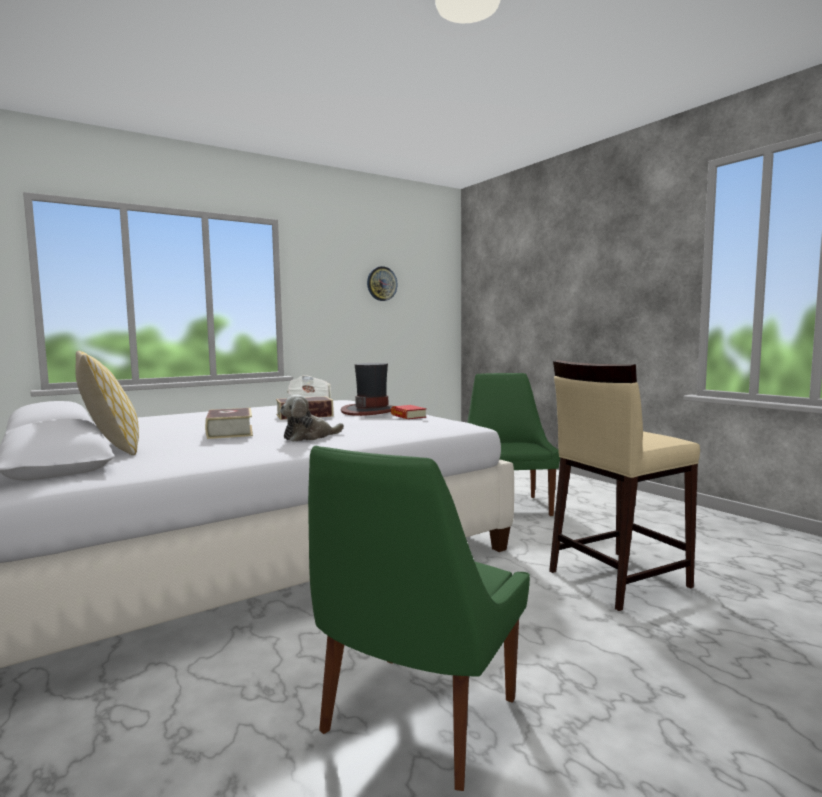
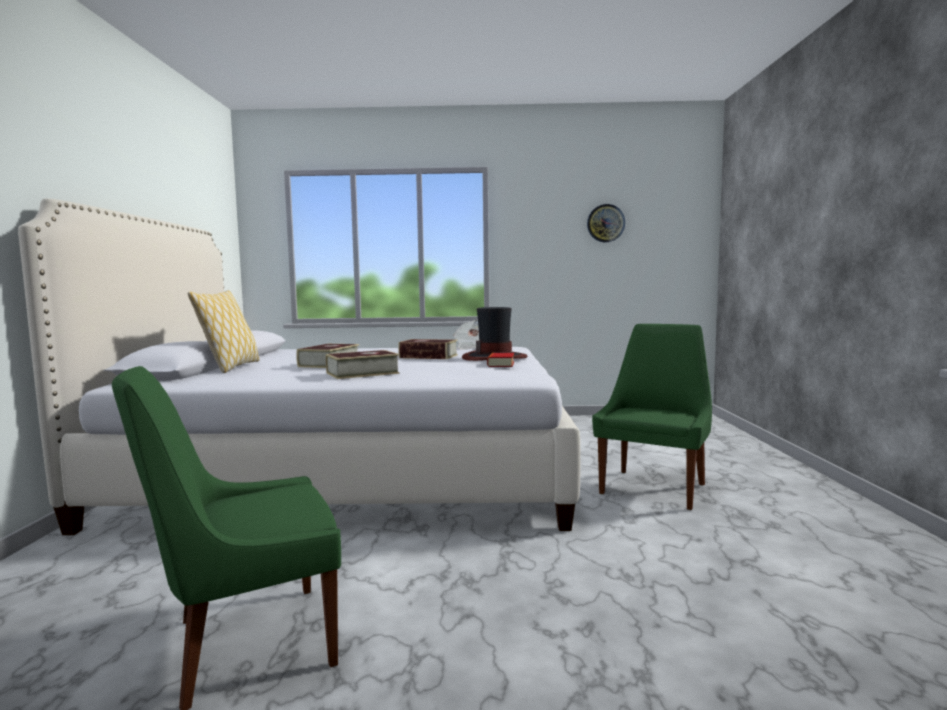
camera: 35 degrees right, 0 degrees up
(309, 437) = (362, 373): plush toy -> book
(616, 578) = (648, 599): beige stool -> none

